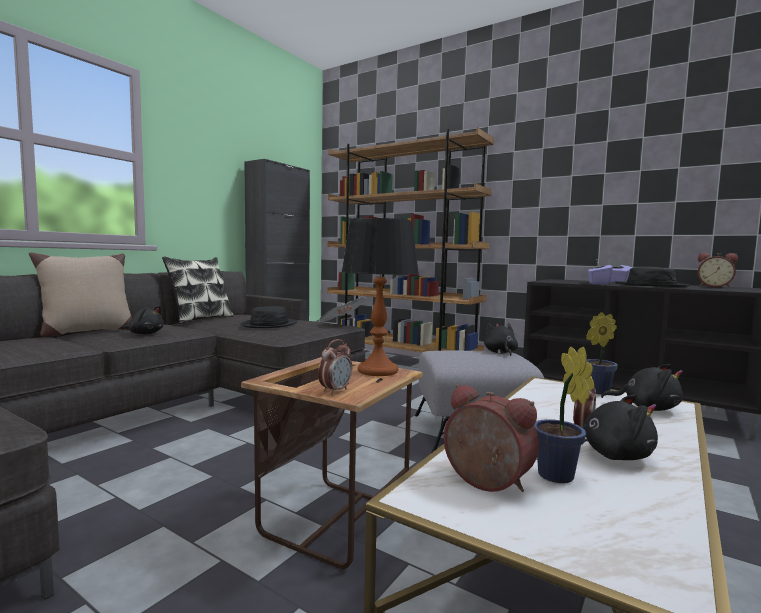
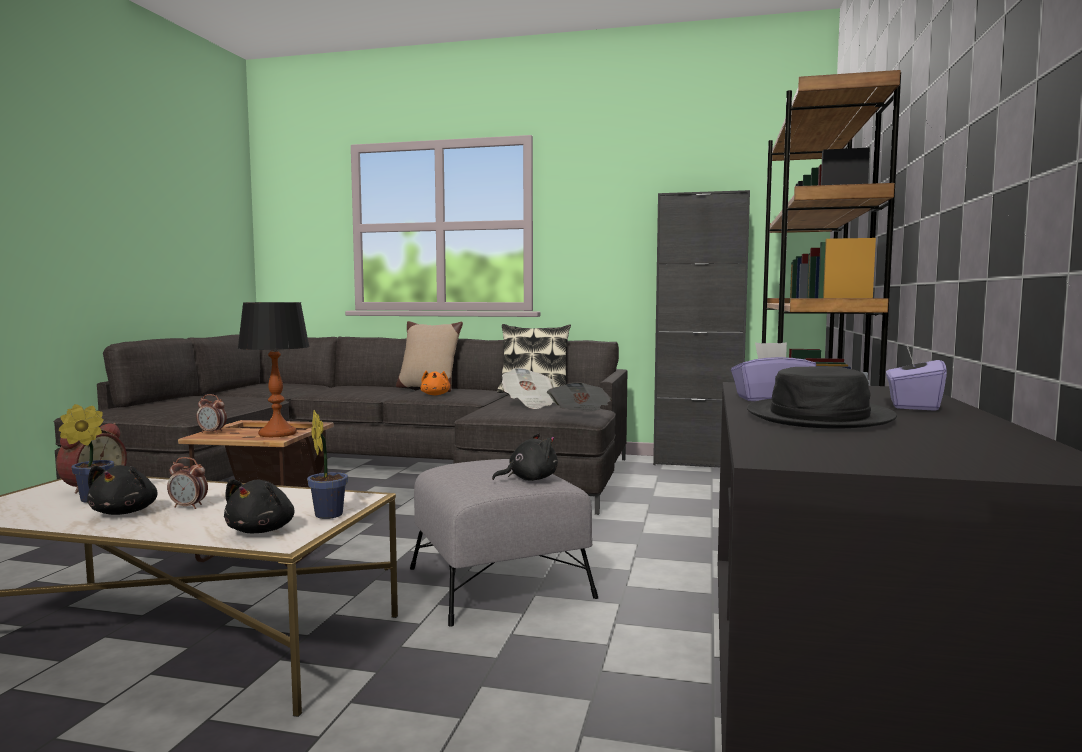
camera: 70 degrees right, 0 degrees up
(145, 334) = (435, 395): black plush toy -> orange plush toy
(269, 324) = (530, 404): black hat -> newspaper
(714, 286) = (996, 451): alarm clock -> none

